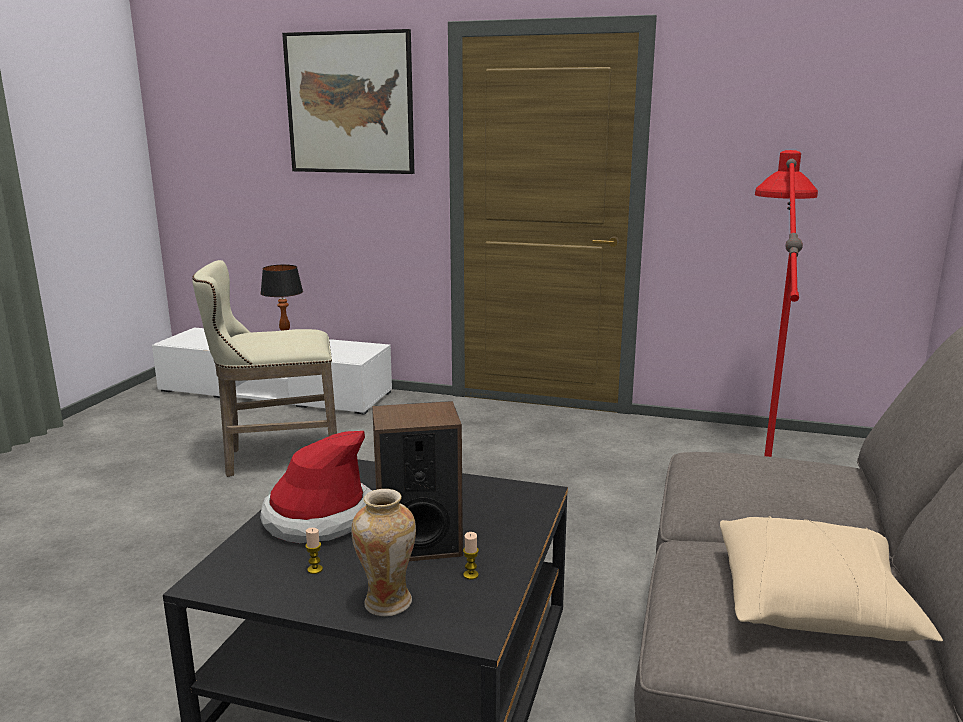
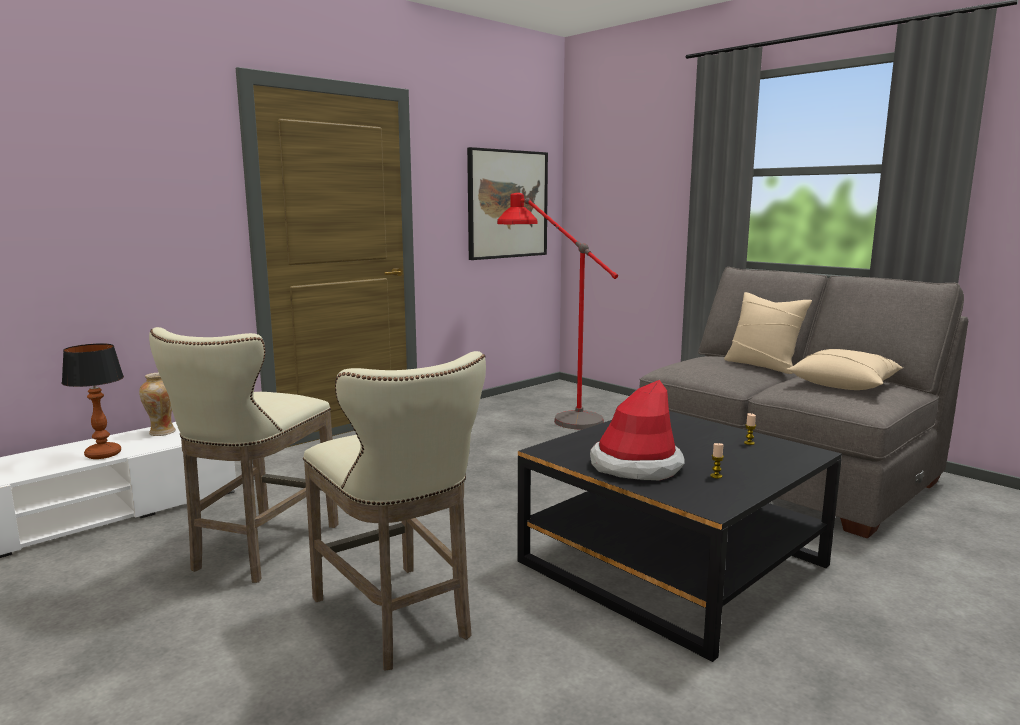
camera: 60 degrees left, 5 degrees down
(196, 546) = (397, 620): none -> beige stool
(350, 103) = (122, 143): picture -> picture (507, 204)
(387, 602) = (771, 465): vase -> vase (162, 432)
(418, 543) = (699, 447): speaker -> none
(847, 516) = (762, 365): none -> beige pillow

